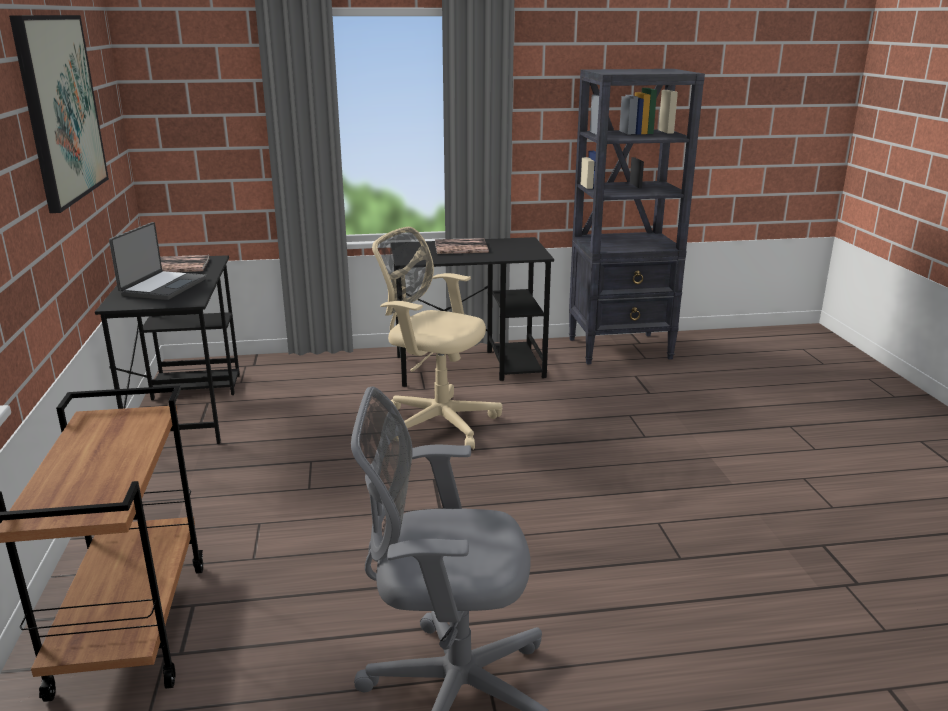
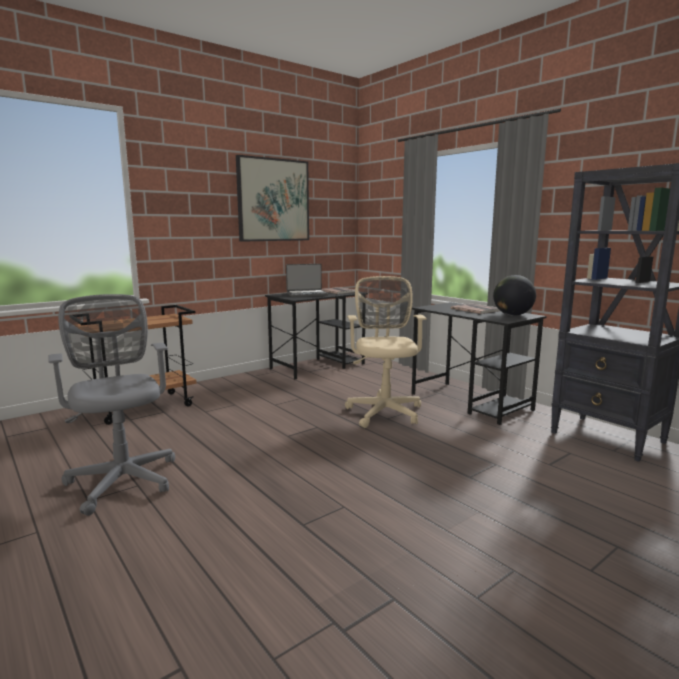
camera: 60 degrees right, 10 degrees down
(514, 245) = (512, 315): none -> globe

